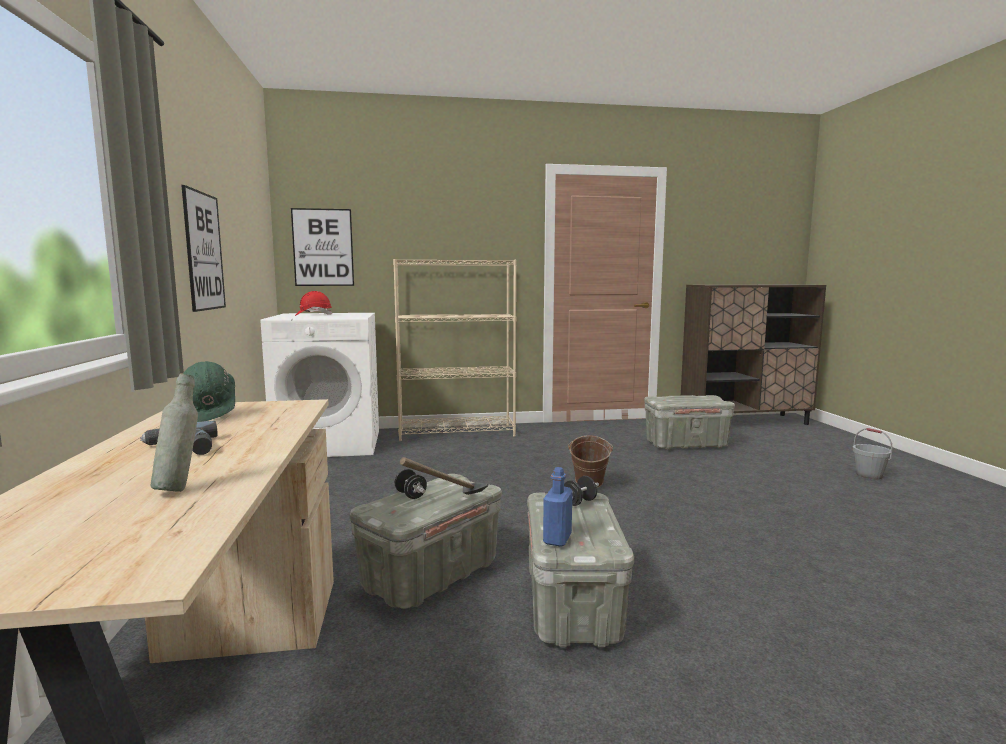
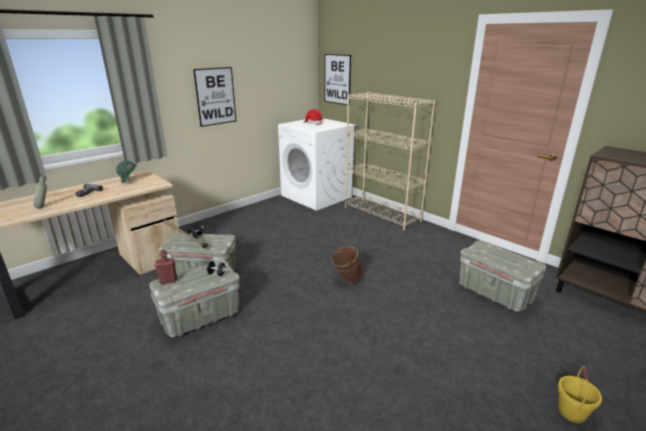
camera: 55 degrees right, 15 degrees up
(557, 539) = (168, 280): blue bottle -> red bottle
(869, 475) = (572, 413): grey bucket -> yellow bucket

